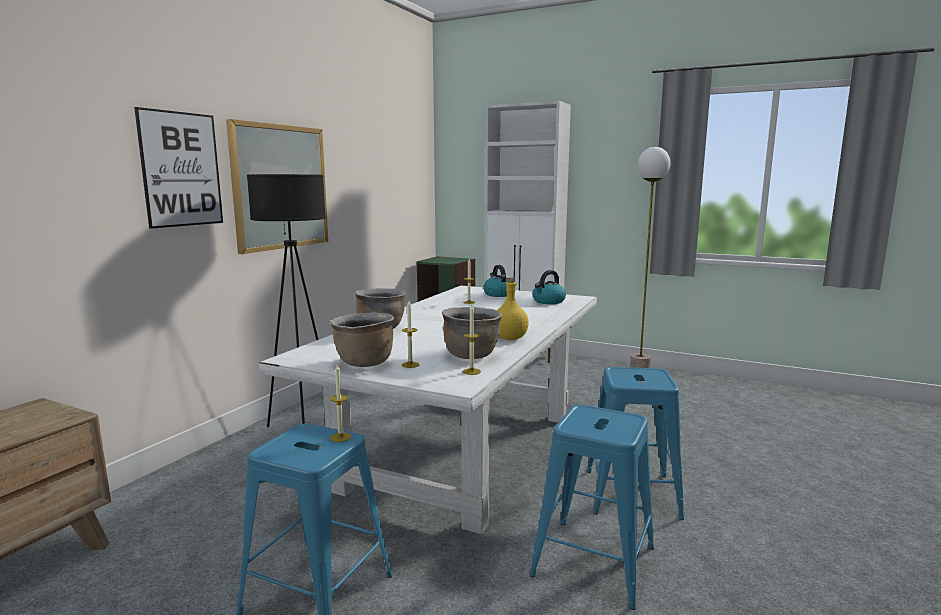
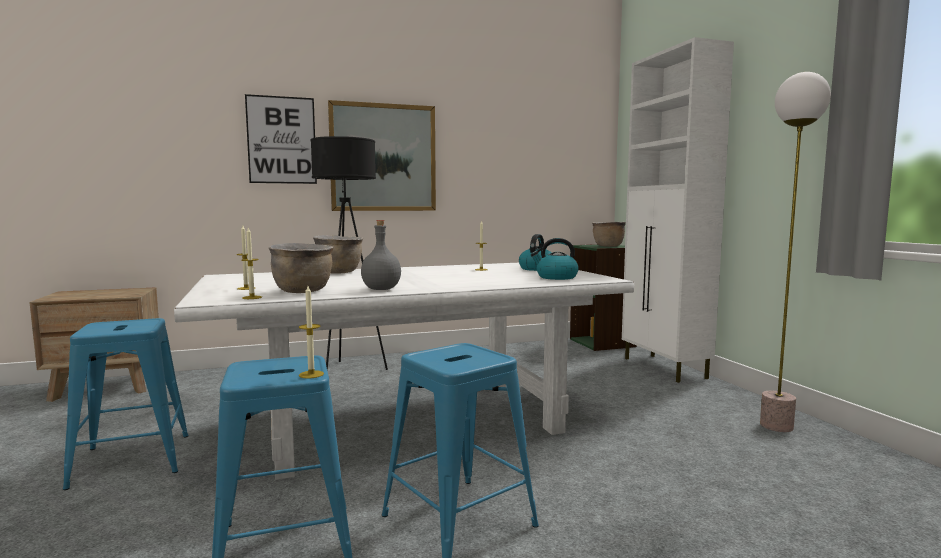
camera: 45 degrees right, 5 degrees down
(341, 437) = (141, 328): candle -> candle (311, 374)
(364, 363) = (233, 283): brown cooking pot -> brown cooking pot (608, 246)
(510, 338) = (382, 289): yellow bottle -> grey bottle

